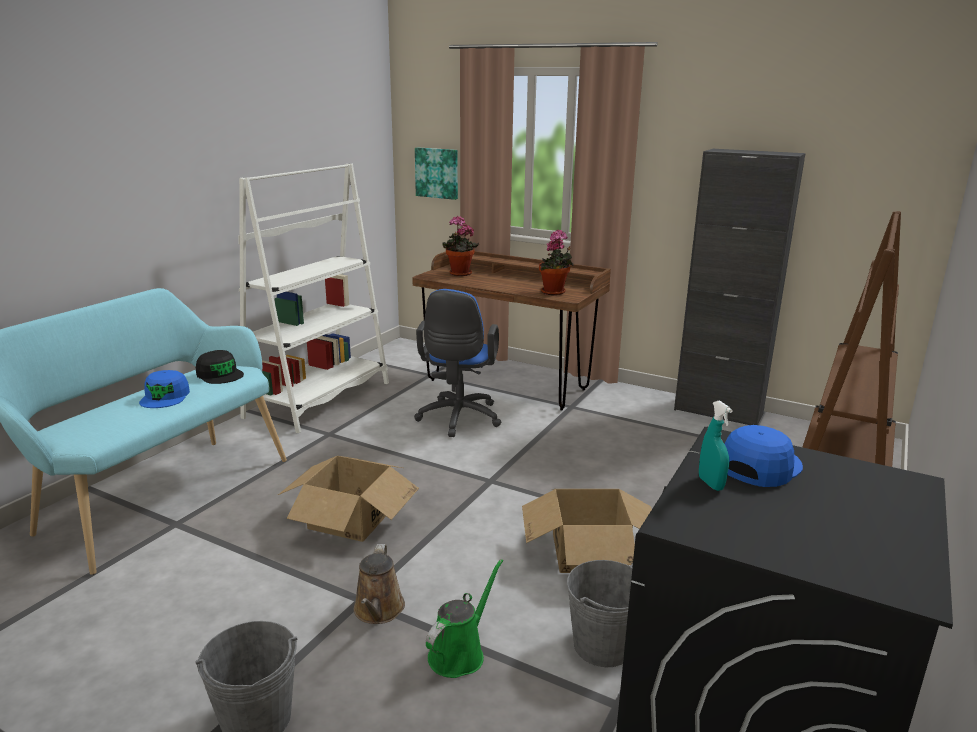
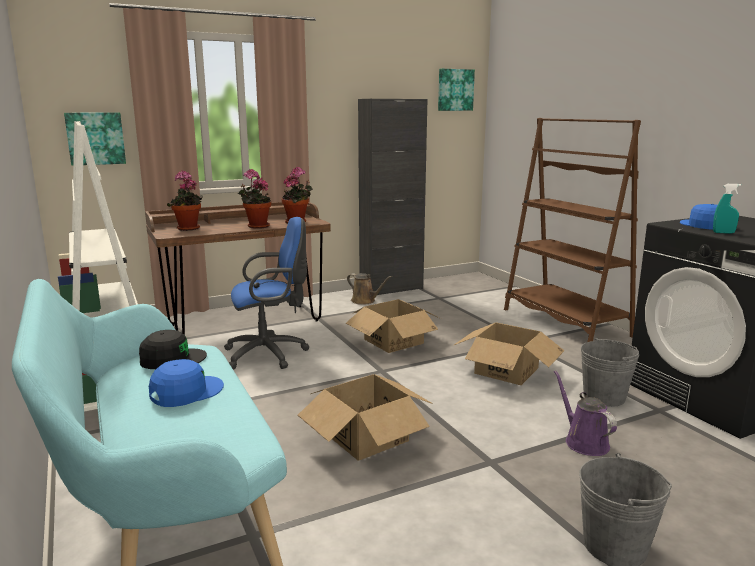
camera: 55 degrees left, 5 degrees down
(165, 397) = (186, 391): blue cap -> blue cap turned 75 degrees counterclockwise
(378, 611) = (512, 458): brown watering can -> brown watering can (365, 301)
(458, 419) = (270, 354): blue office chair -> blue office chair turned 60 degrees counterclockwise
(459, 653) = (583, 442): green watering can -> purple watering can
(508, 287) = (256, 227): none -> potted plant
(571, 463) = (394, 341): none -> cardboard box
(898, 141) = (455, 90): none -> picture

